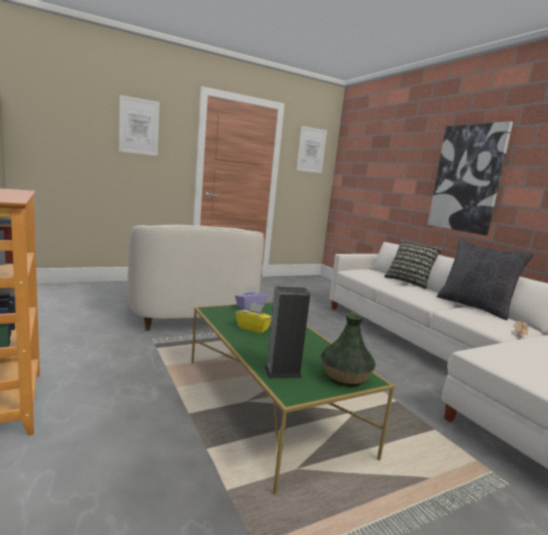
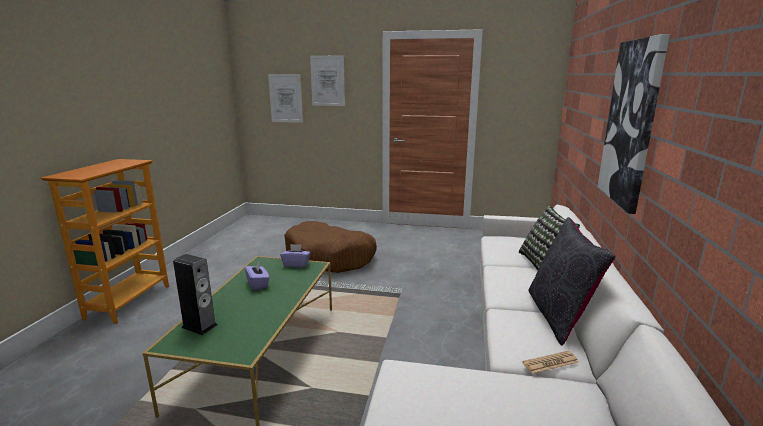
camera: 40 degrees right, 5 degrees up
(191, 312) = (330, 258): white armchair -> brown dog bed
(253, 328) = (258, 284): yellow tissue box -> purple tissue box
(311, 150) = (524, 79): picture -> picture (286, 98)
(344, 377) = (230, 346): vase -> none

